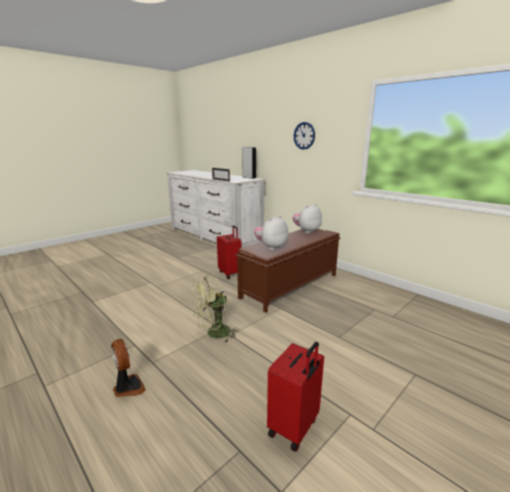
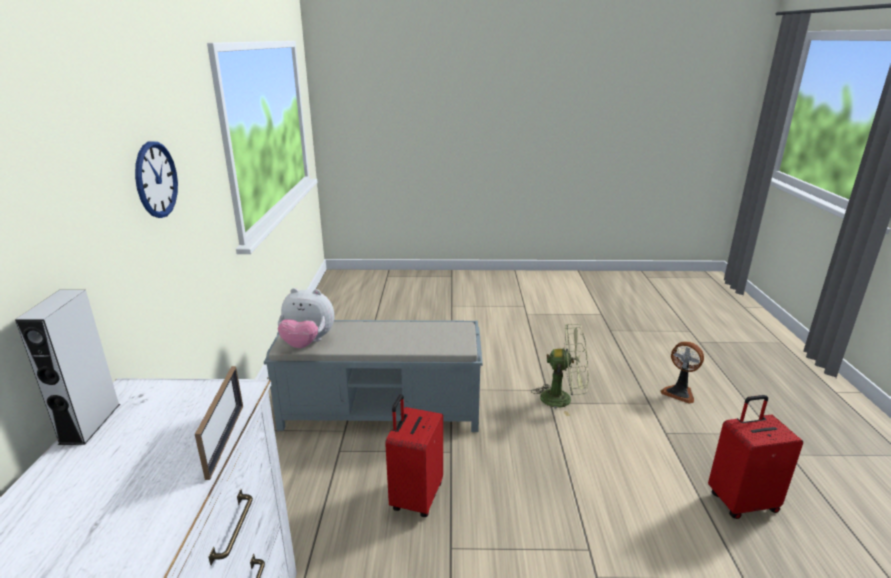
camera: 135 degrees left, 5 degrees up
(128, 388) = (679, 392): fan -> fan turned 60 degrees counterclockwise
(271, 247) = (431, 336): plush toy -> none
(289, 286) = (382, 410): brown bench -> grey bench
(294, 427) = (567, 323): red suitcase -> red suitcase (741, 501)

